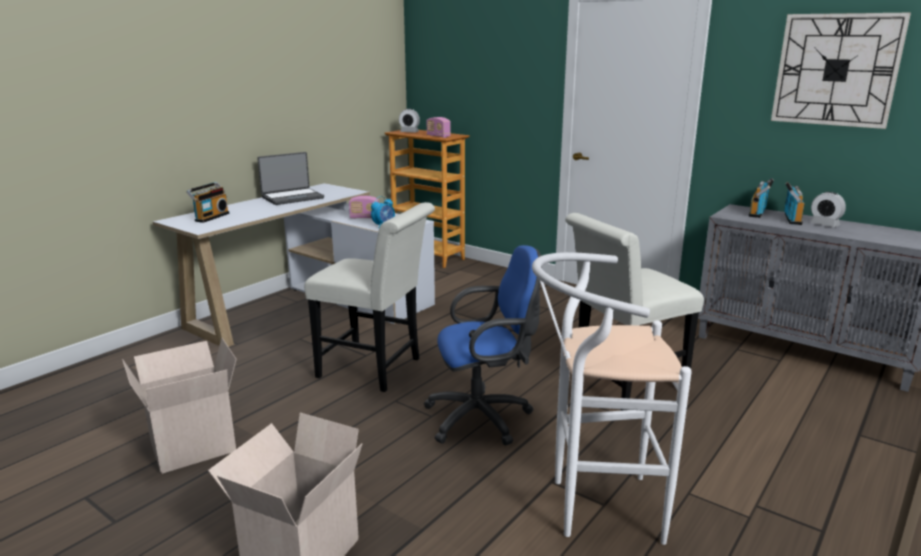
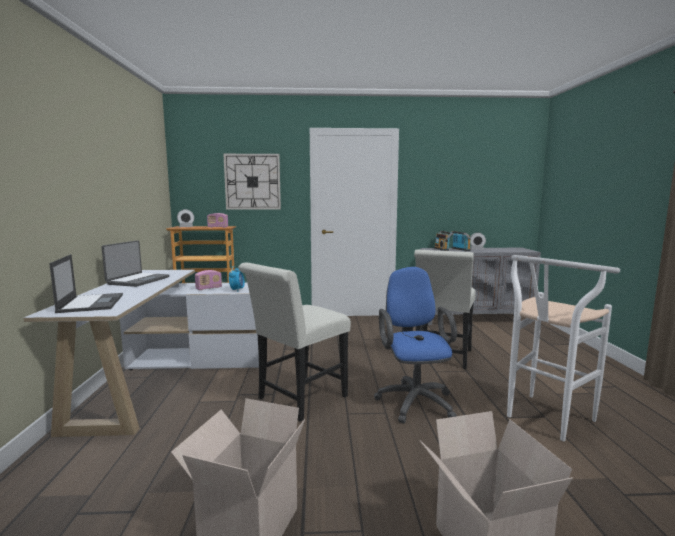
camera: 40 degrees left, 10 degrees down
(210, 217) = (91, 303): radio -> laptop
(376, 369) = (297, 399): white chair -> white chair turned 150 degrees clockwise
(484, 418) = (414, 400): blue office chair -> blue office chair turned 45 degrees counterclockwise
(836, 70) = (464, 173): wall clock -> wall clock (252, 182)

